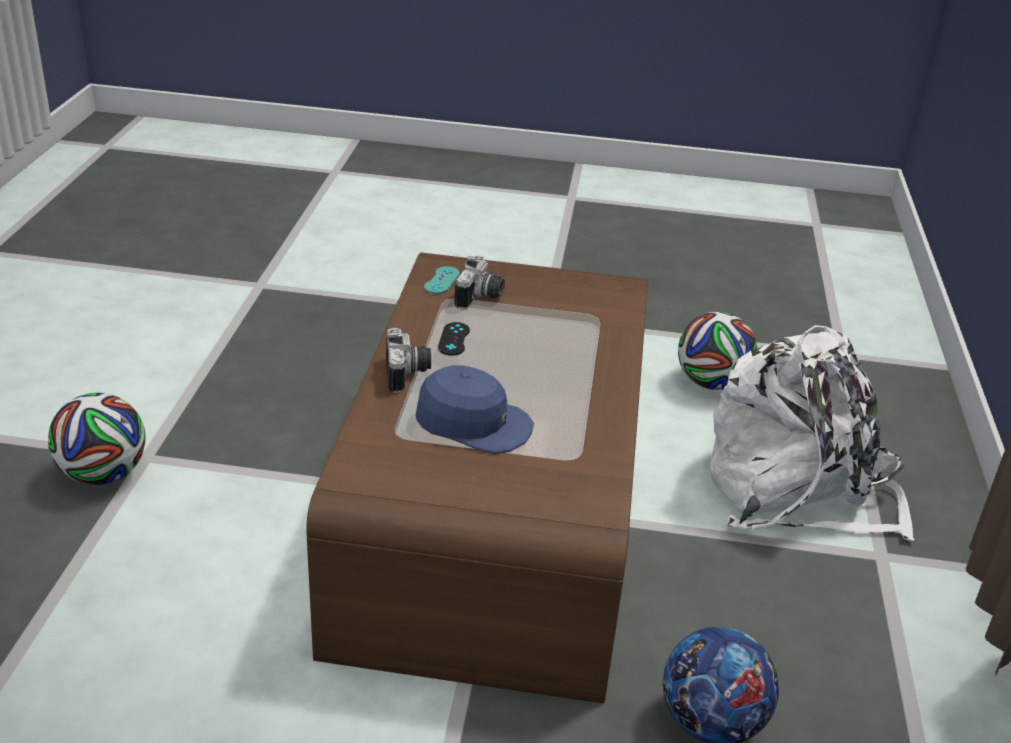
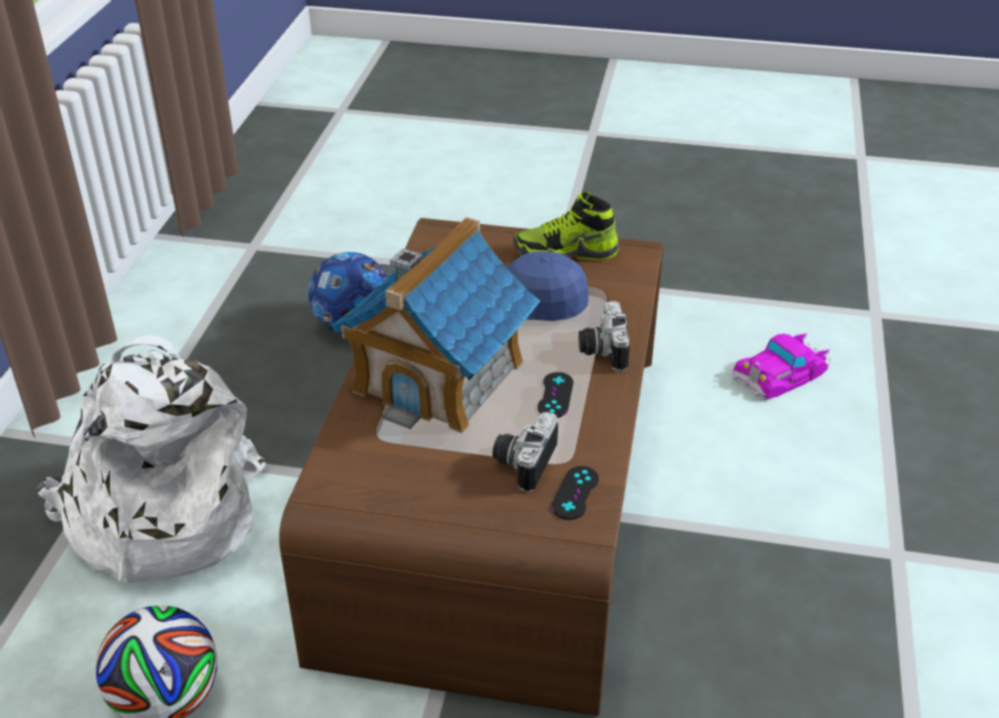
camera: 175 degrees left, 5 degrees up
(103, 475) = (928, 530): football -> none
(150, 646) = (781, 373): none -> toy car
(435, 480) = (565, 253): none -> shoe
(442, 280) = (575, 493): turquoise game controller -> black game controller
(557, 355) = (440, 377): none -> toy house

